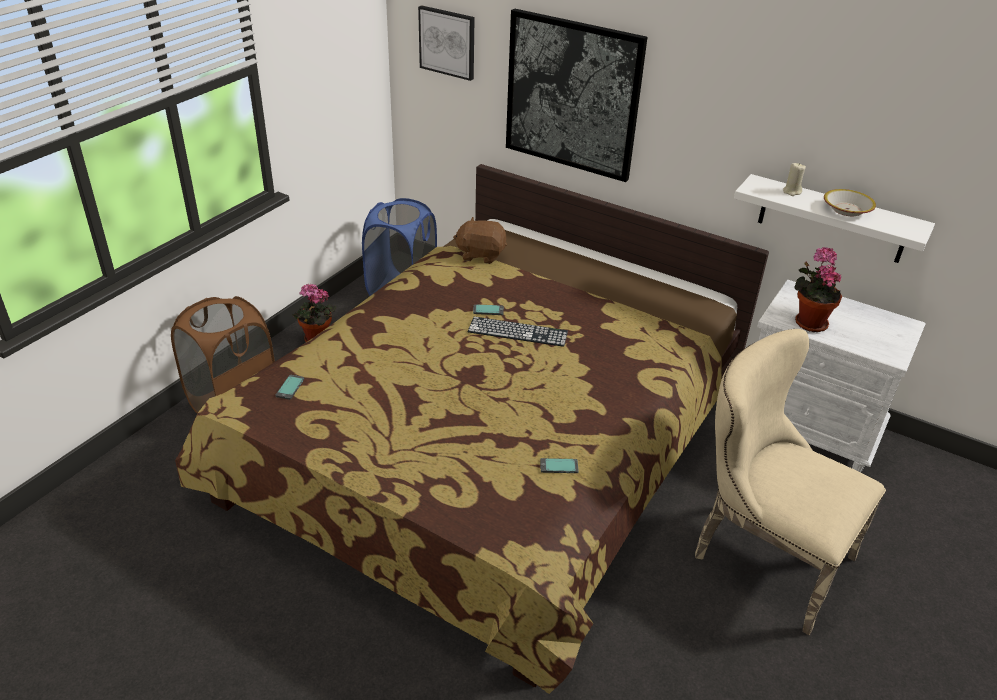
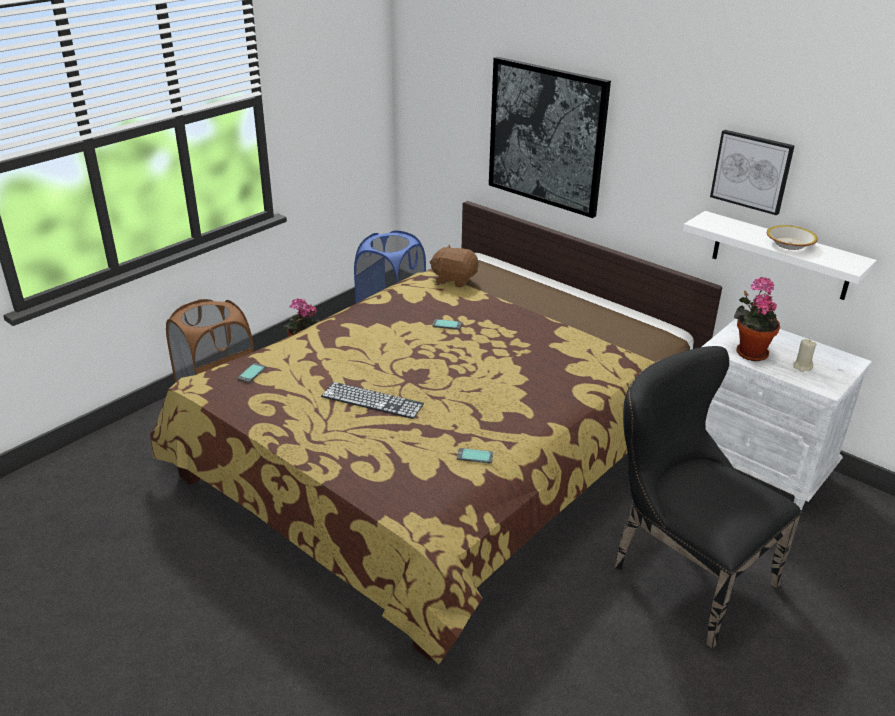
camera: 10 degrees right, 5 degrees down
(447, 42) = (441, 88): picture -> picture (751, 171)
(517, 331) = (469, 344): keyboard -> keyboard (372, 400)
(762, 555) = (682, 573): beige chair -> black chair
(791, 192) = (739, 227): beige candle -> beige candle (802, 366)

